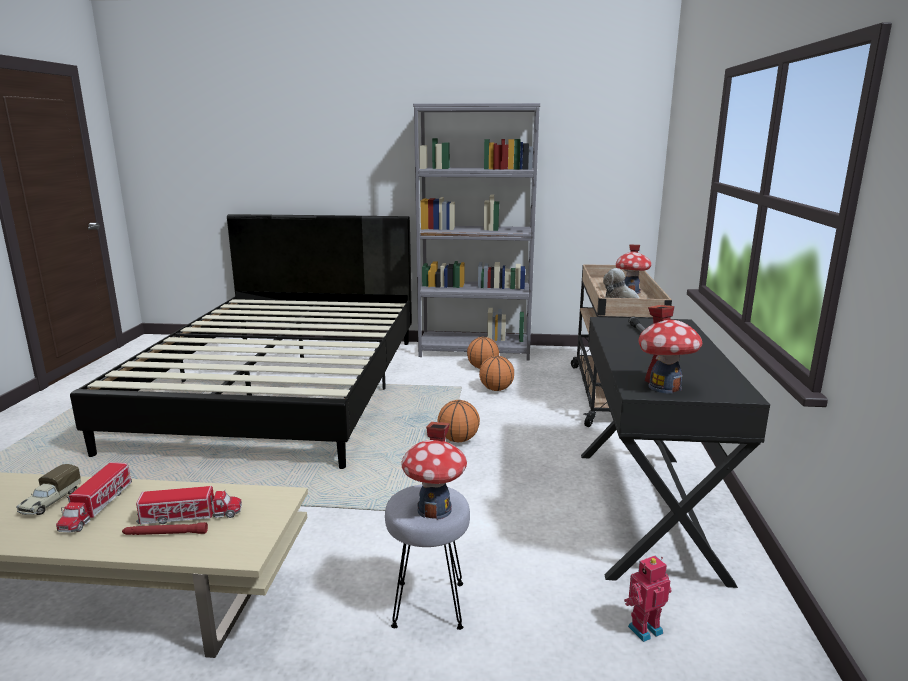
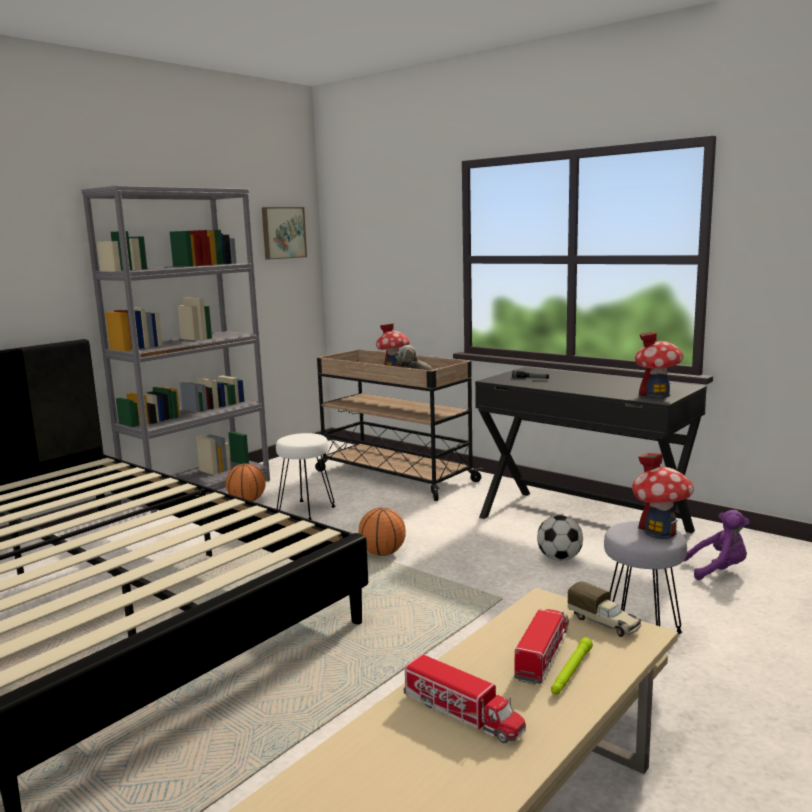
camera: 55 degrees left, 5 degrees down
(50, 502) = (409, 751): toy truck -> toy truck (604, 623)
(165, 534) = (571, 672): red flashlight -> green flashlight
(496, 389) = (306, 510): basketball -> white stool
(545, 518) = (559, 559): none -> football
(615, 143) = (282, 233): none -> picture
(643, 628) = (718, 570): toy robot -> purple plush toy

